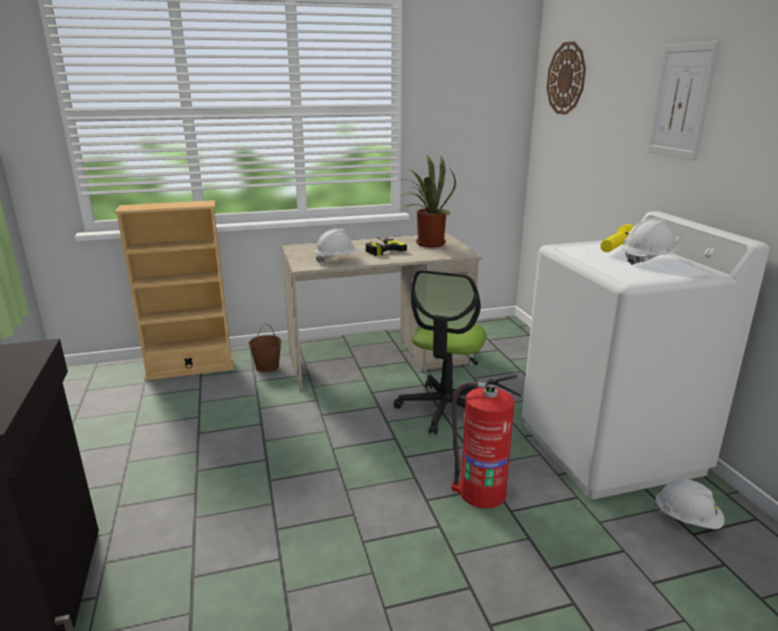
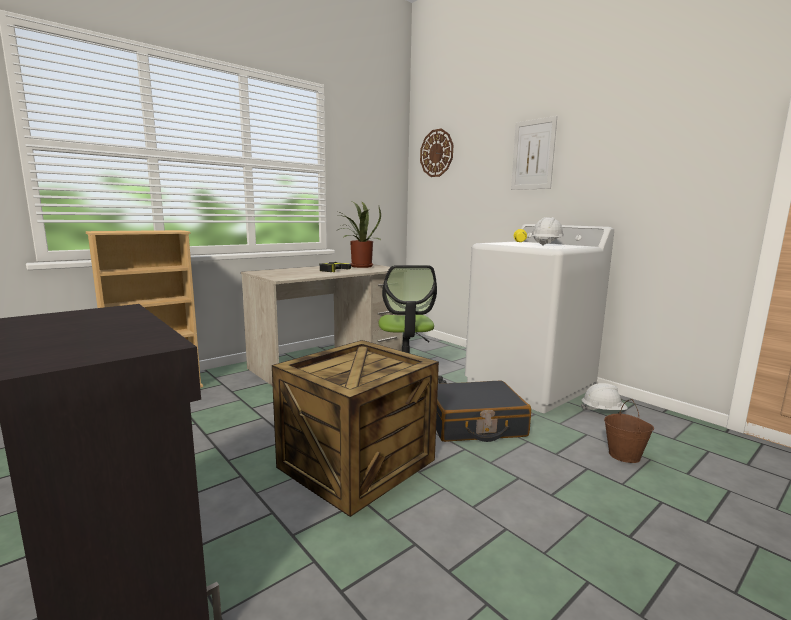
camera: 25 degrees left, 10 degrees down
(267, 367) = (235, 381): brown bucket -> brown bucket (624, 455)
(308, 509) = (356, 462): none -> crate
(336, 259) = (302, 274): white hard hat -> none
(481, 492) = (474, 424): fire extinguisher -> black suitcase

